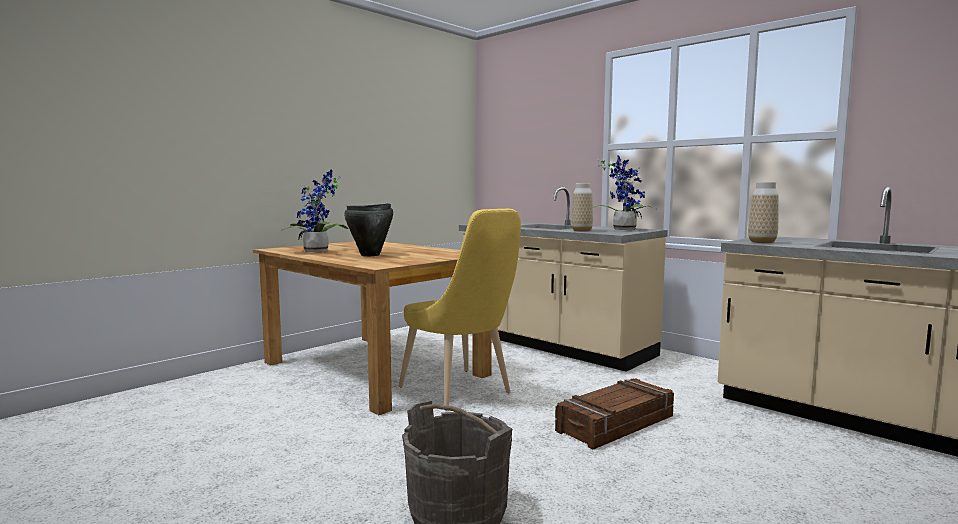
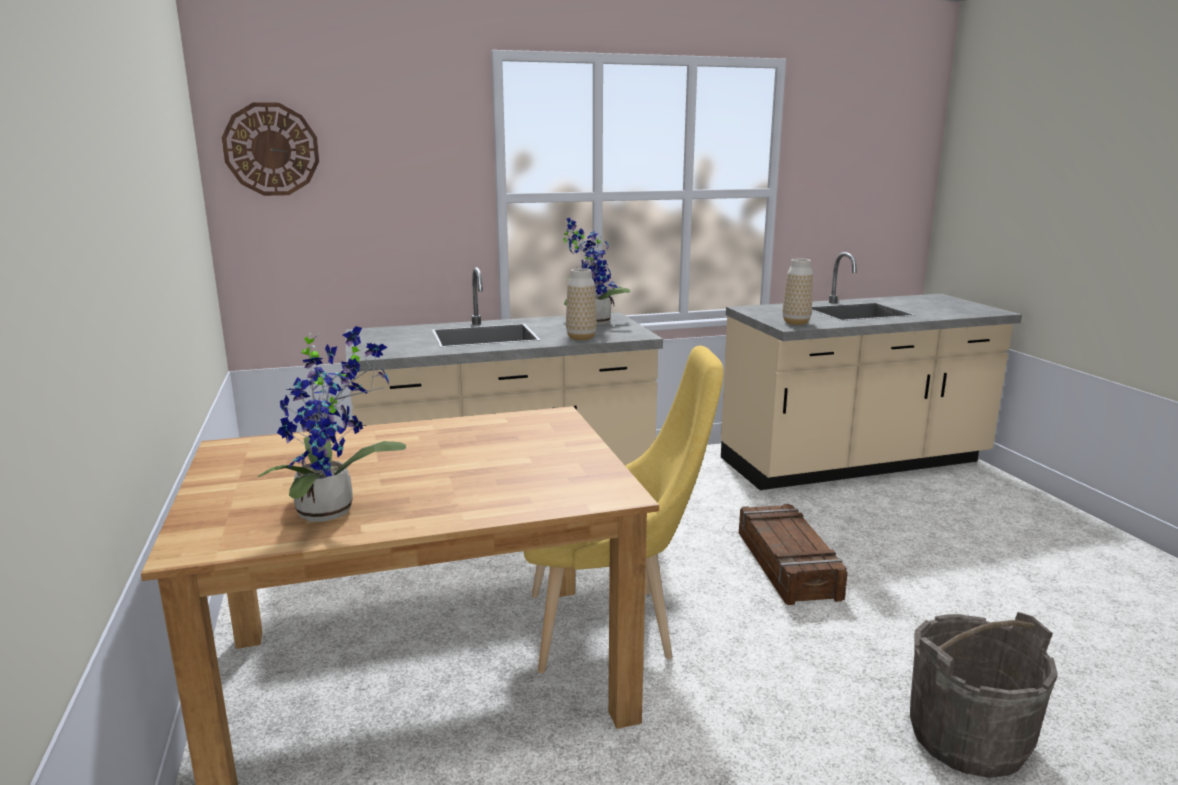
camera: 60 degrees left, 10 degrees up
(370, 255) = (467, 478): black cooking pot -> none
(501, 125) = (271, 149): none -> wall clock

